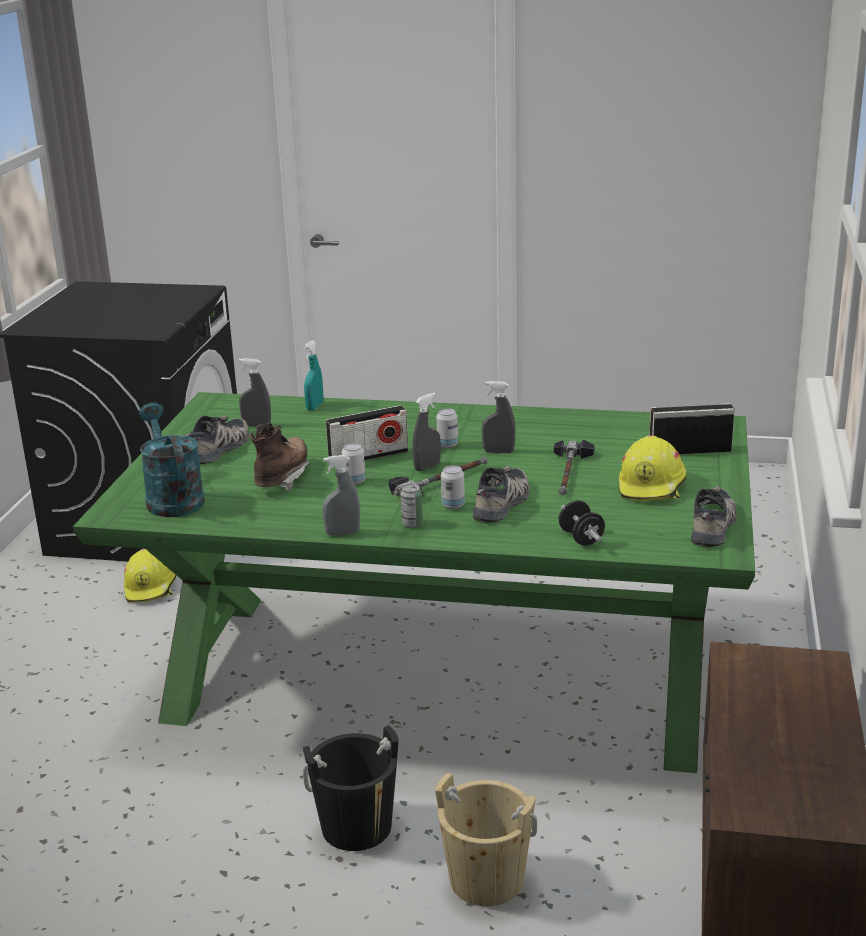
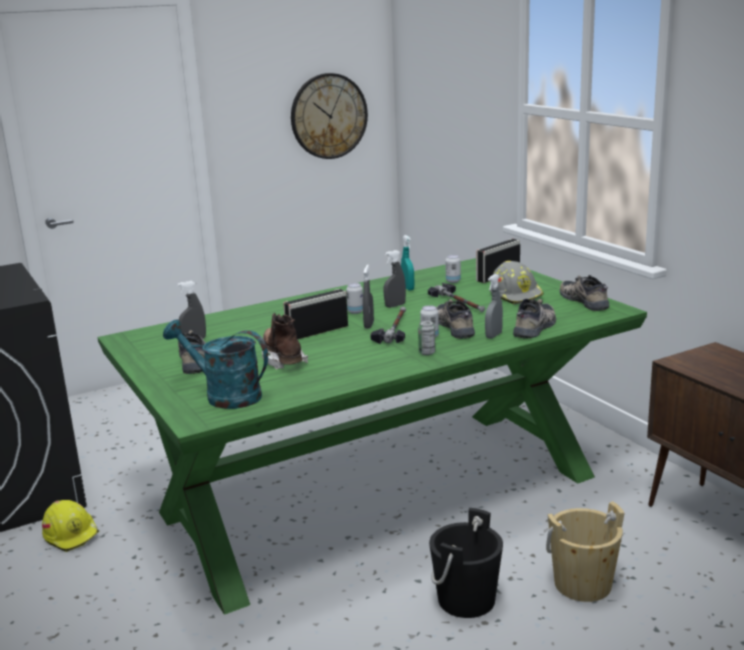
camera: 40 degrees left, 5 degrees down
(315, 407) = (215, 319): turquoise spray bottle -> turquoise spray bottle (408, 288)
(342, 533) = (394, 371): grey spray bottle -> grey spray bottle (493, 335)
(354, 481) = (338, 345): can -> can (453, 281)
(368, 456) = (317, 331): radio -> radio turned 150 degrees counterclockwise
(581, 538) = (536, 327): black dumbbell -> shoe
(652, 486) = (516, 295): yellow hard hat -> grey hard hat
(701, 156) = (328, 116): none -> wall clock

